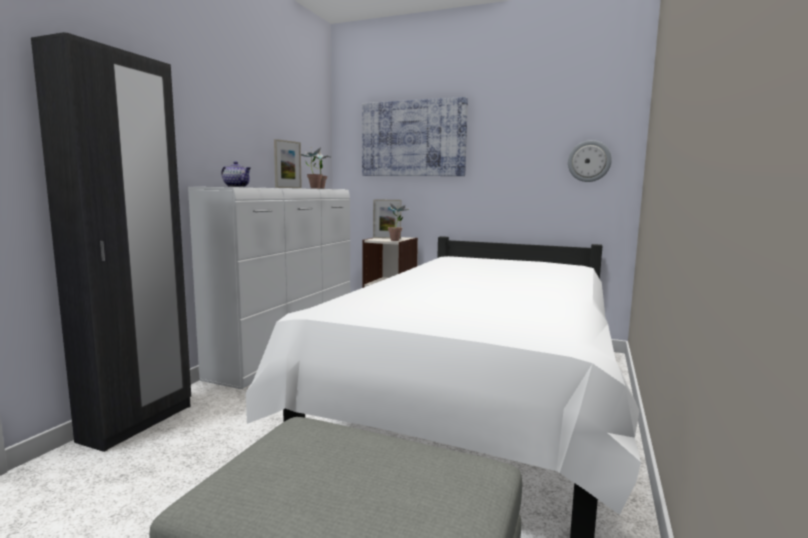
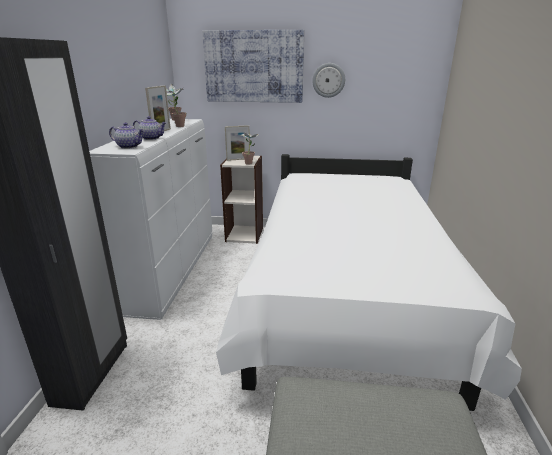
camera: 15 degrees left, 15 degrees up
(270, 187) = (152, 138): none -> teapot
(589, 161) = (405, 90): wall clock -> wall clock (328, 80)

